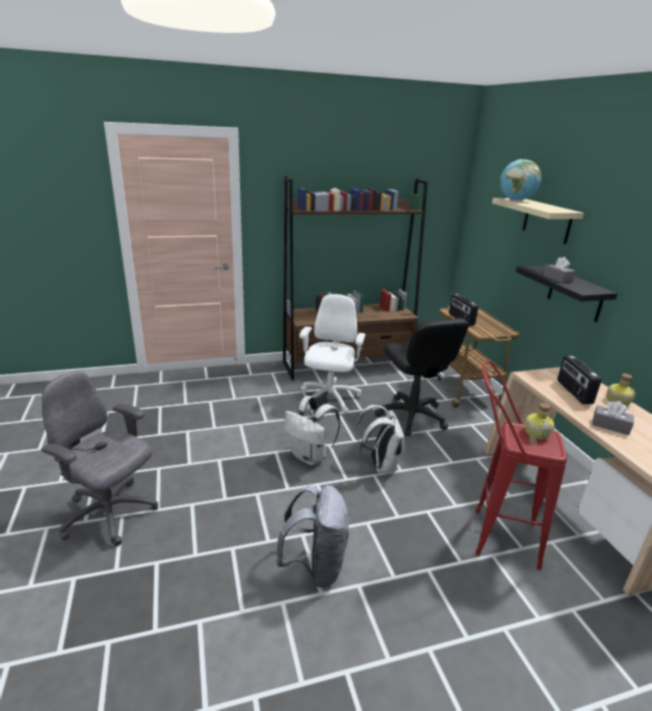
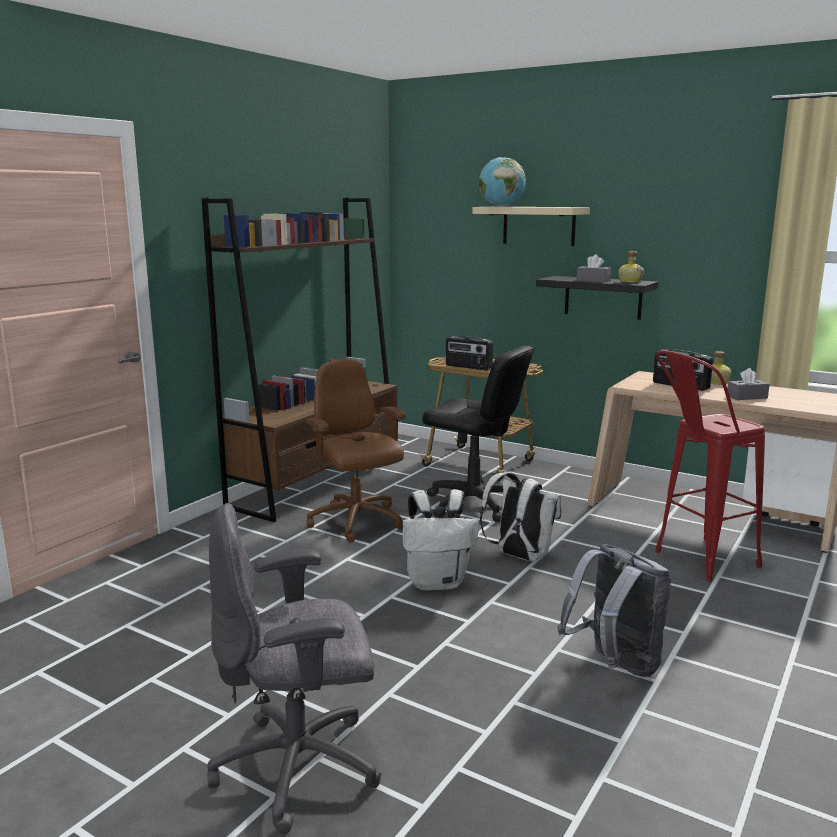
camera: 40 degrees left, 10 degrees down
(329, 398) = (356, 522): white office chair -> brown office chair
(537, 432) = (714, 418): bottle -> bottle (630, 281)

